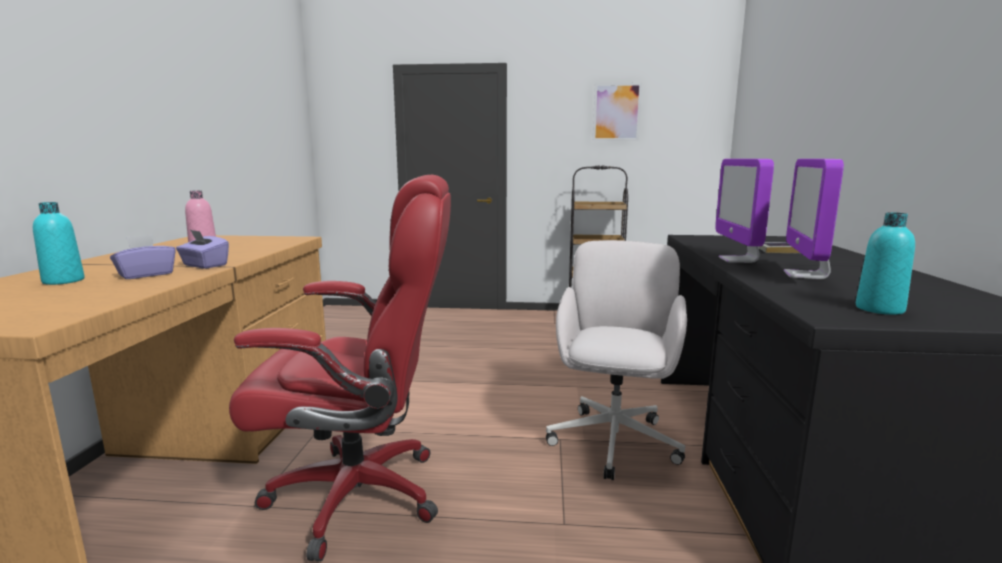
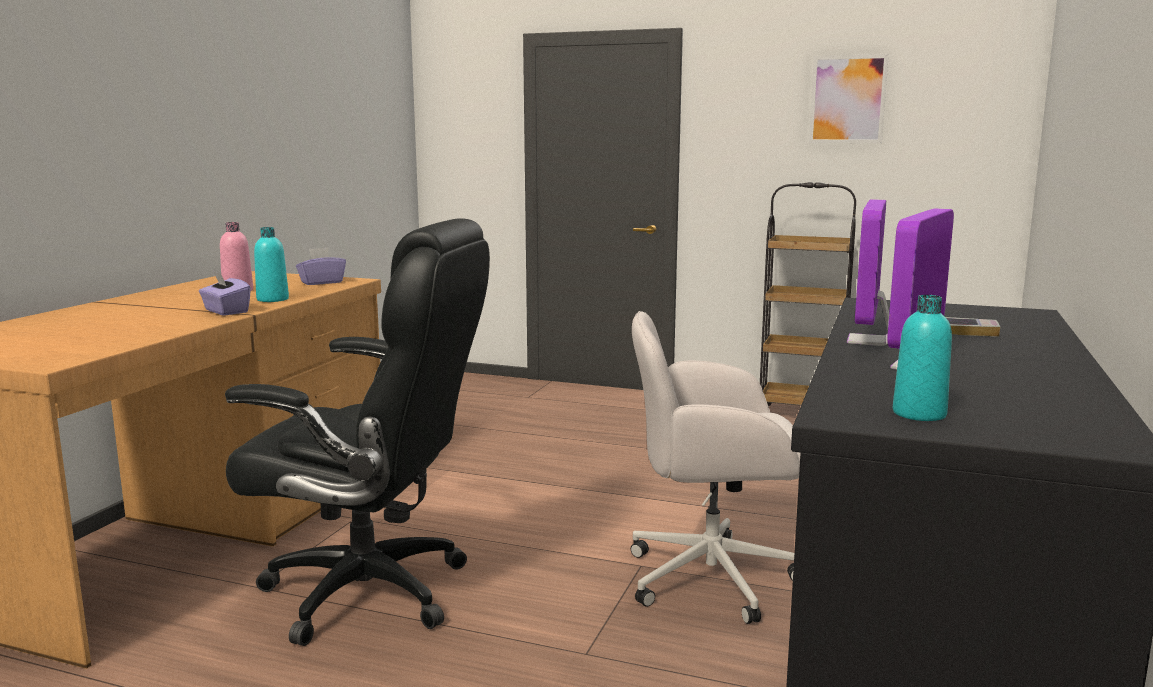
camera: 15 degrees right, 0 degrees up
(63, 281) = (87, 321): turquoise bottle -> turquoise bottle (272, 299)
(146, 275) = (164, 319): purple tissue box -> purple tissue box (321, 282)
(360, 495) = (370, 593): red office chair -> black office chair
(614, 442) = (710, 578): white office chair -> white office chair turned 120 degrees counterclockwise

